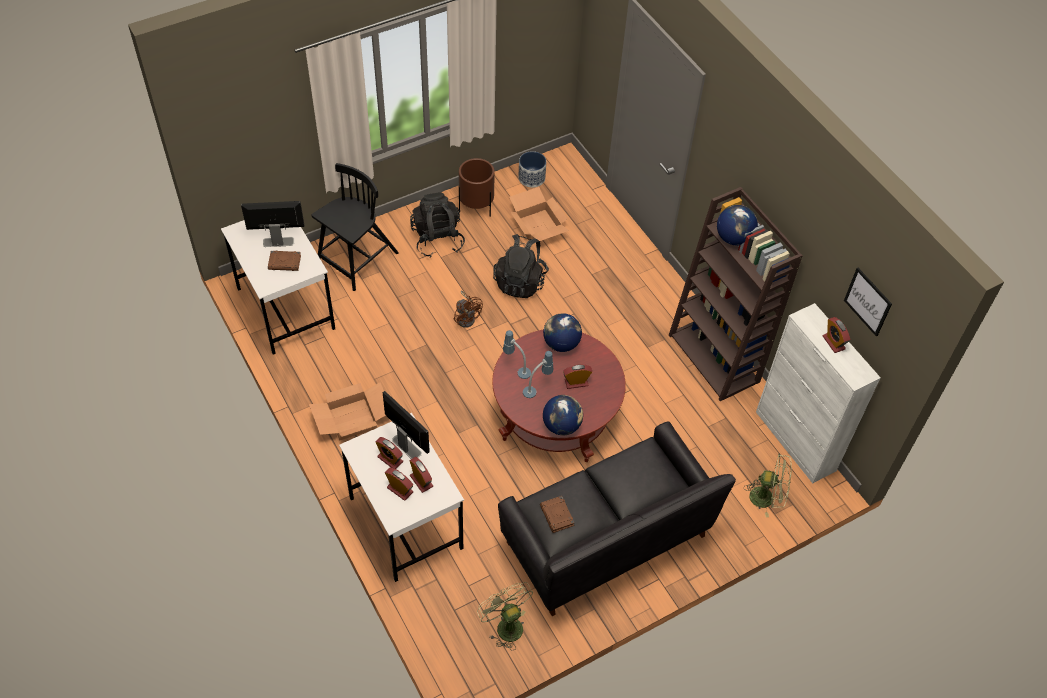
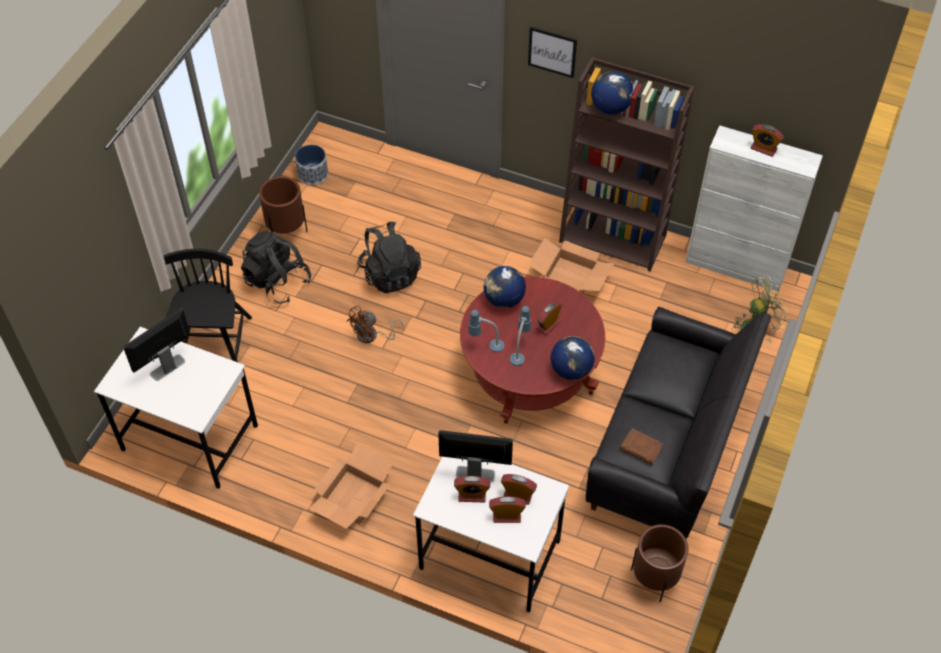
camera: 35 degrees left, 0 degrees up
(285, 262) = (194, 383): brown book -> none
(467, 317) = (371, 336): brown fan -> brown fan turned 120 degrees clockwise
(505, 625) = (654, 579): green fan -> brown planter
(539, 226) = (360, 214): cardboard box -> cardboard box (571, 277)
(868, 301) = (787, 92): picture -> picture (552, 52)

